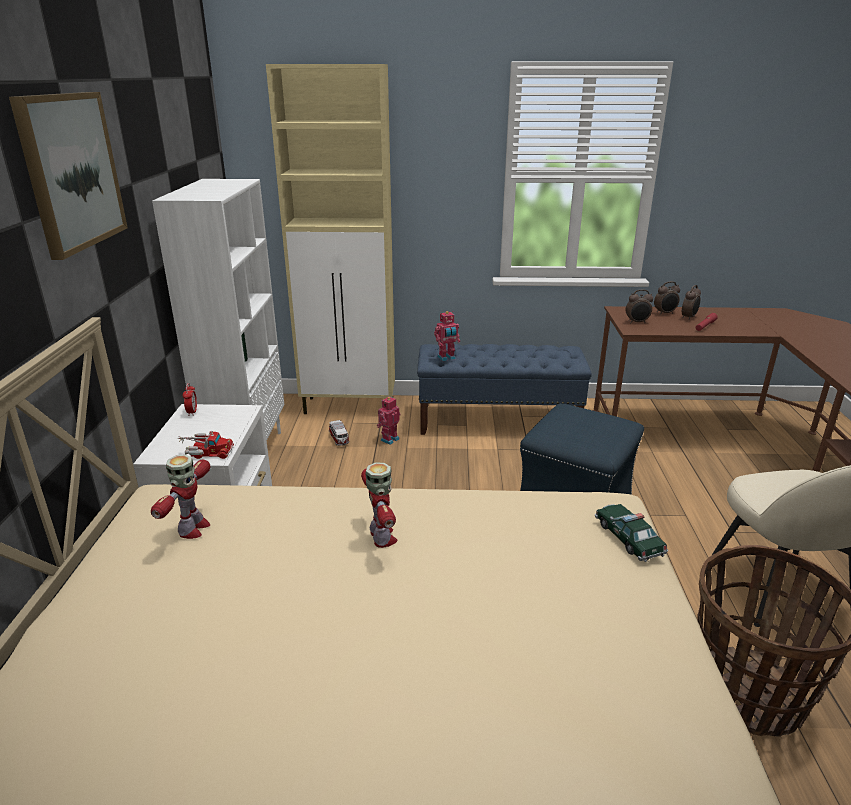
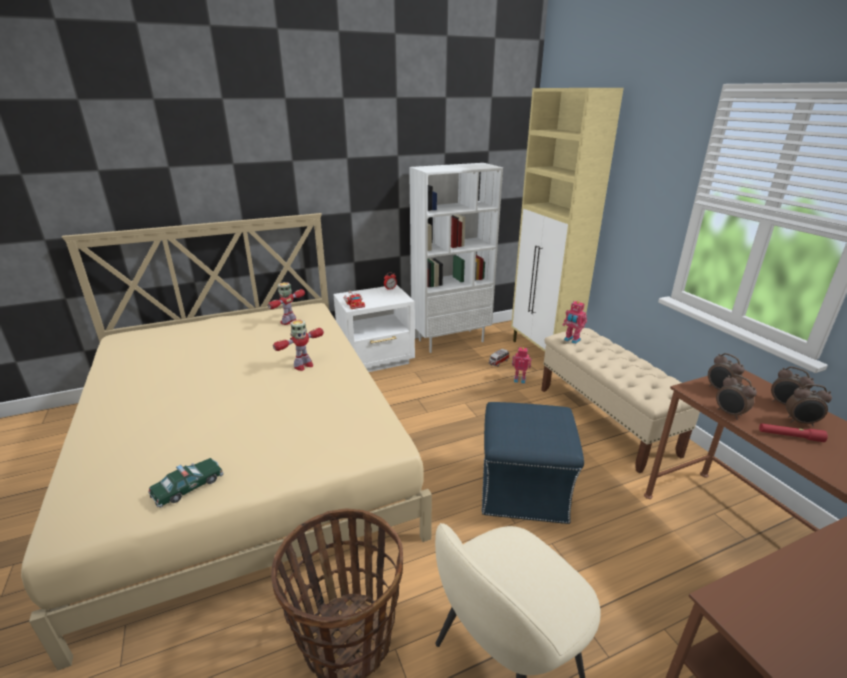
camera: 65 degrees right, 0 degrees up
(71, 171) = (336, 142): picture -> none
(193, 529) = (289, 321): toy robot -> toy robot turned 135 degrees clockwise
(498, 421) = (605, 420): blue bench -> beige bench
(628, 538) = (344, 452): toy car -> toy car (188, 487)
(671, 331) = (729, 414): none -> alarm clock

